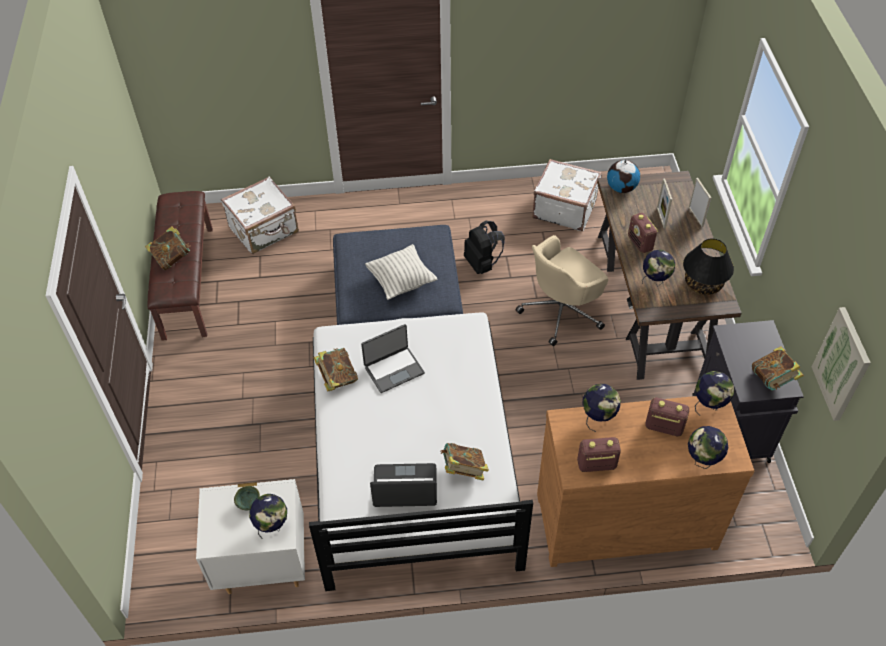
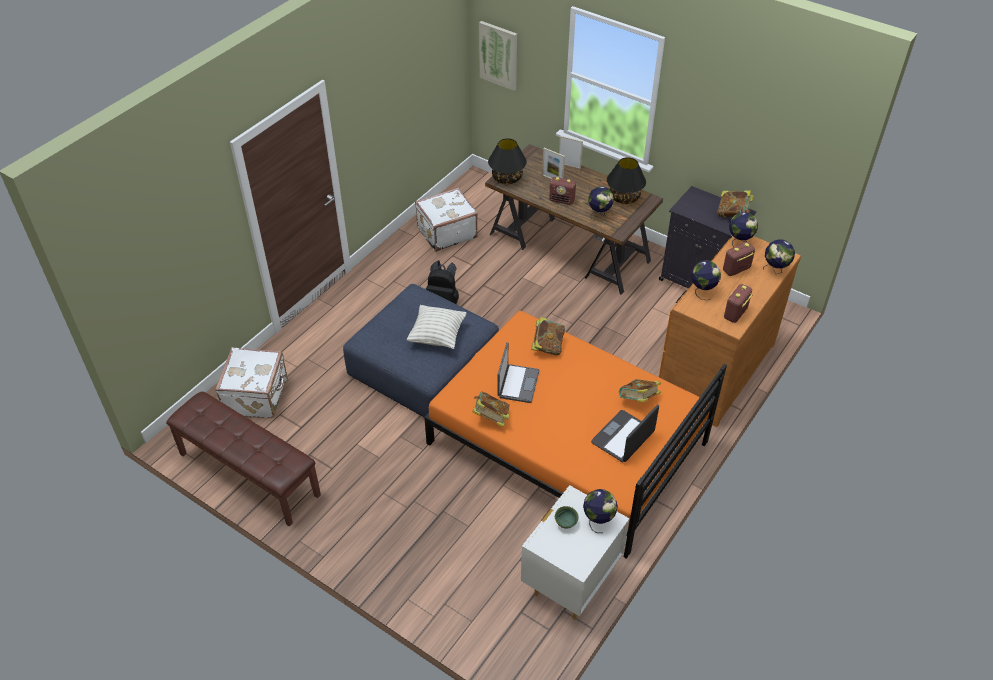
camera: 50 degrees left, 5 degrees down
(172, 258) = (252, 448): book -> book (547, 346)
(413, 460) = (567, 443): white bed -> orange bed
(562, 311) = (529, 291): beige office chair -> none
(621, 188) = (507, 178): globe -> black table lamp
(842, 364) = (787, 164): picture -> picture (499, 55)

